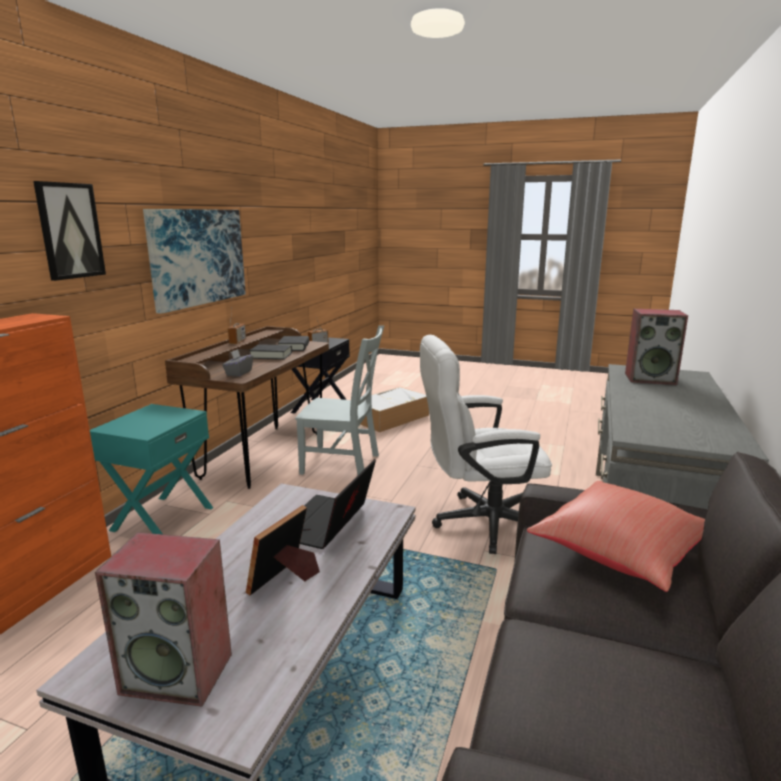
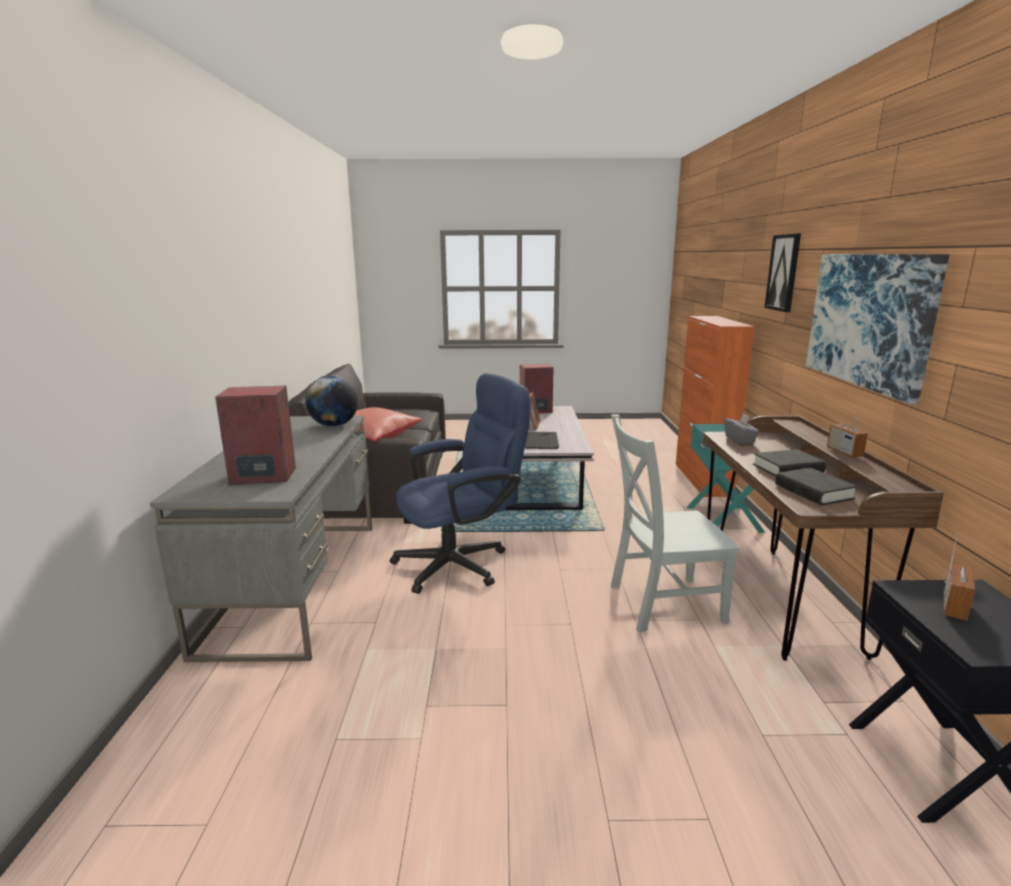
camera: 160 degrees right, 0 degrees up
(391, 417) = (738, 765): storage box -> none
(480, 523) = (462, 562): white office chair -> blue office chair
(640, 425) = (334, 425): none -> globe

